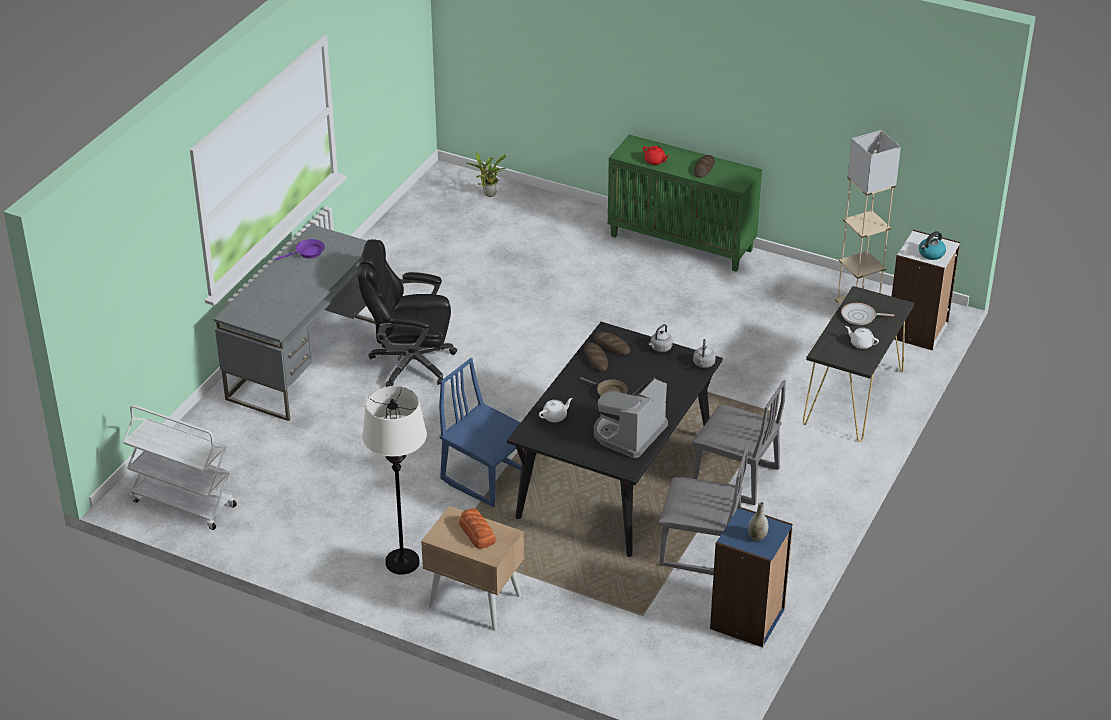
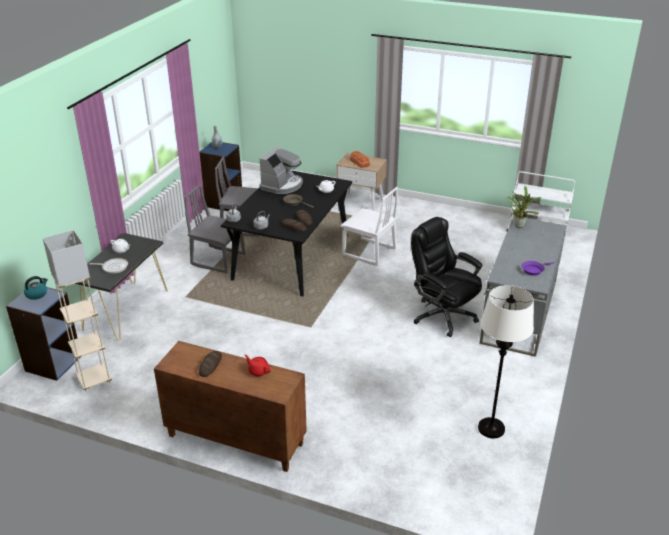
camera: 175 degrees right, 5 degrees down
(402, 562) = (403, 214): white floor lamp -> white floor lamp (491, 428)
(410, 363) = (443, 315): black office chair -> black office chair turned 135 degrees counterclockwise
(487, 477) = (369, 252): blue chair -> white chair
(488, 195) = (435, 491): potted plant -> potted plant (519, 225)
(682, 243) = (234, 440): green cabinet -> brown cabinet
(918, 330) = (53, 363): white bookcase -> blue bookcase

